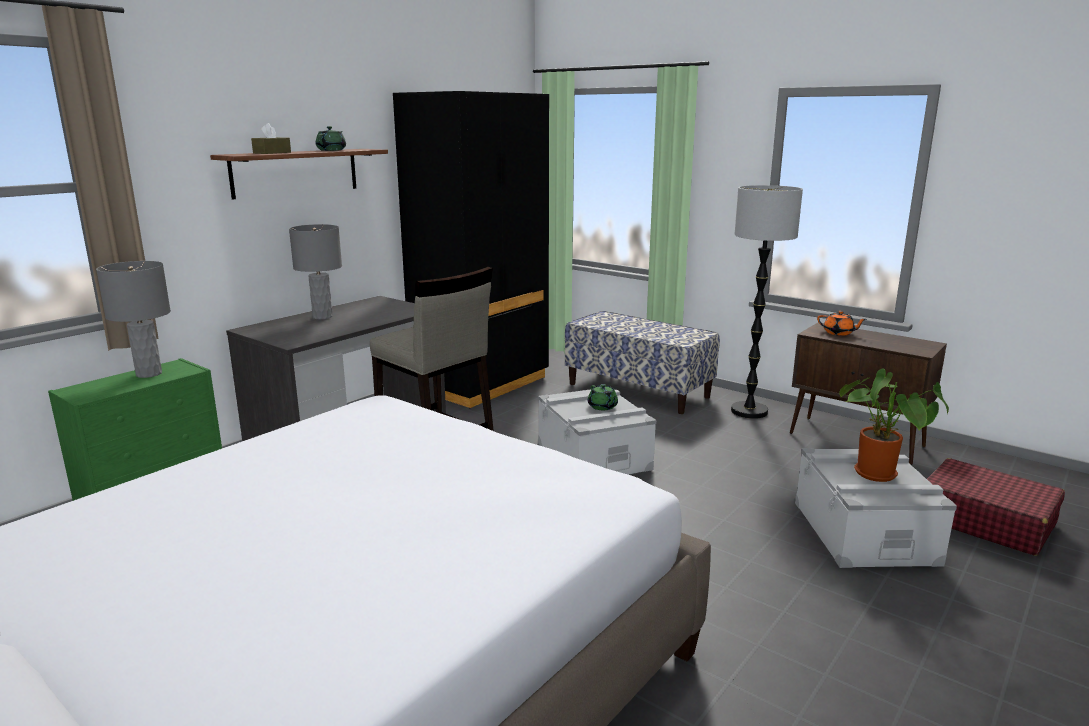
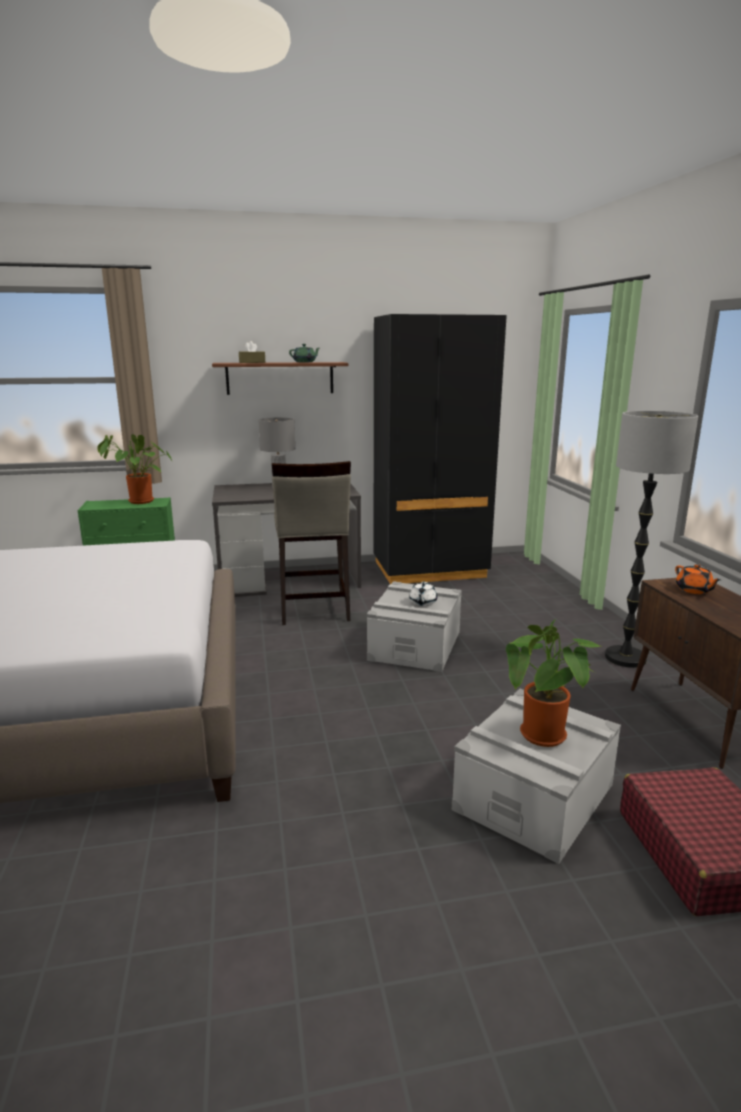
camera: 40 degrees right, 0 degrees up
(148, 374) = (138, 502): grey table lamp -> potted plant
(602, 407) = (422, 602): green teapot -> white teapot
(638, 390) = (548, 609): bench -> none

